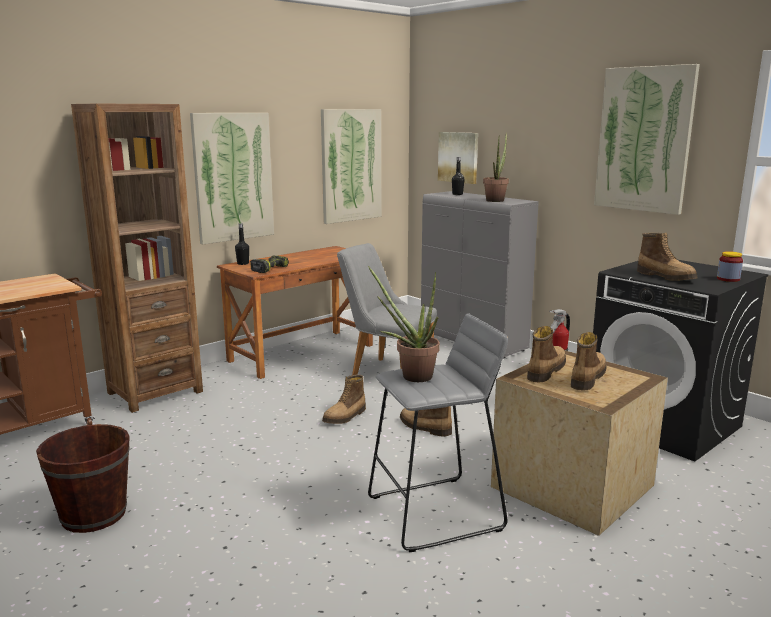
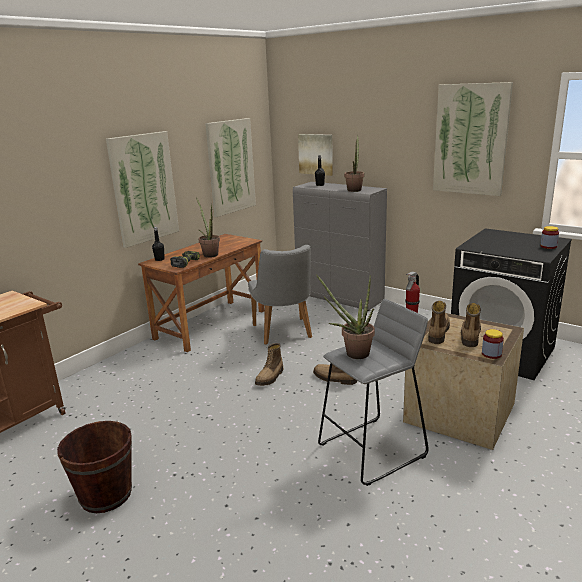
camera: 10 degrees left, 5 degrees up
(155, 392) = (105, 375): brown bookcase -> none
(303, 263) = (209, 254): none -> potted plant
(385, 371) = (284, 333): grey chair -> grey chair turned 120 degrees counterclockwise
(604, 401) = (491, 354): none -> jar
(666, 277) = (506, 249): boot -> none

